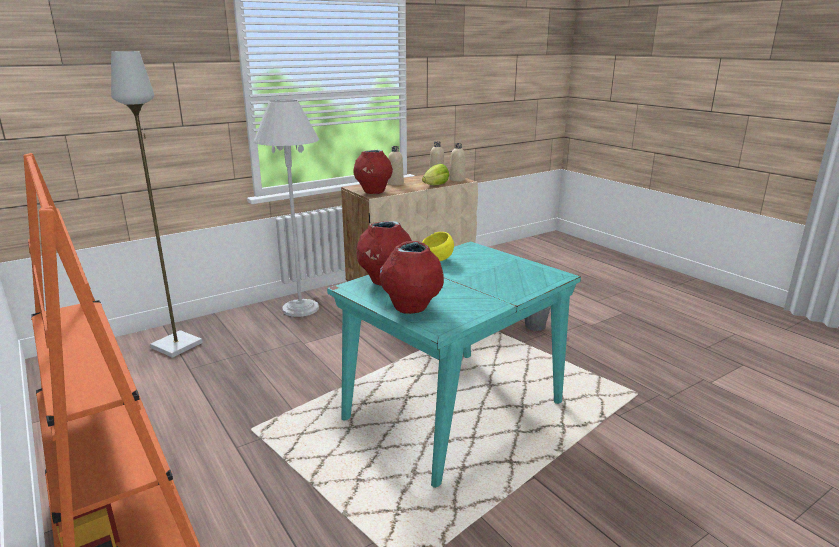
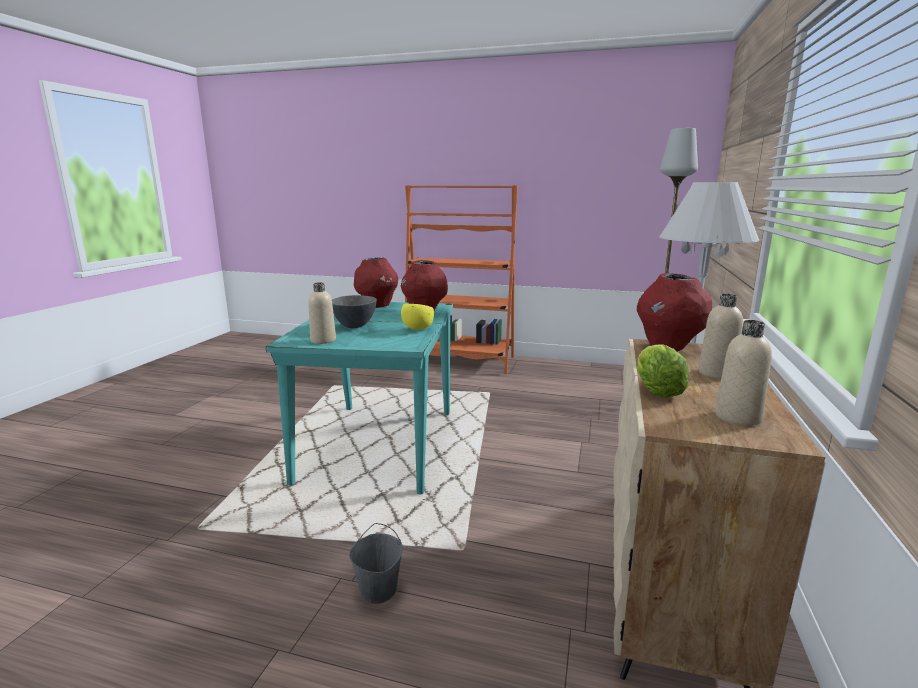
camera: 140 degrees right, 5 degrees down
(457, 180) = (684, 424): beige bottle -> beige bottle (323, 340)
(484, 278) = (354, 326): none -> grey bowl

